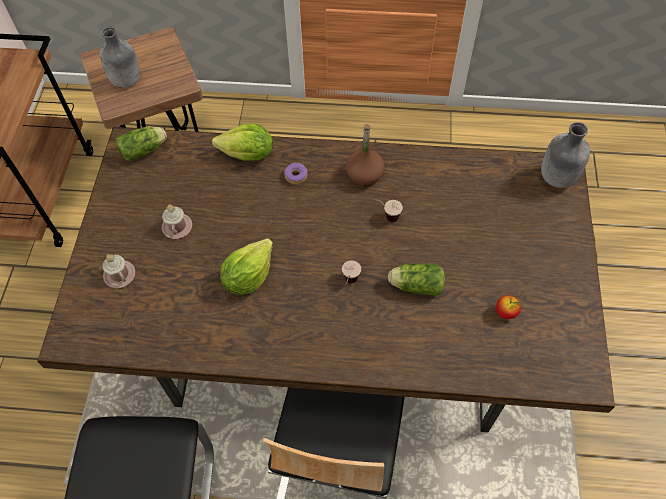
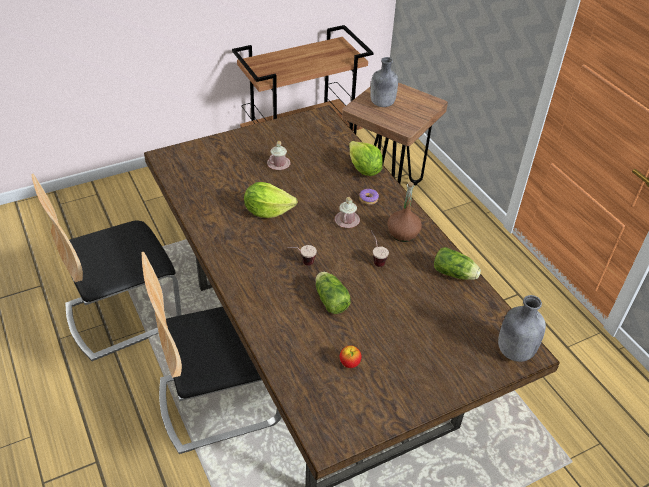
camera: 55 degrees right, 15 degrees down
(119, 275) = (224, 156): pink mug -> pink mug (347, 220)
(145, 150) = (324, 125): lettuce -> lettuce (455, 274)

